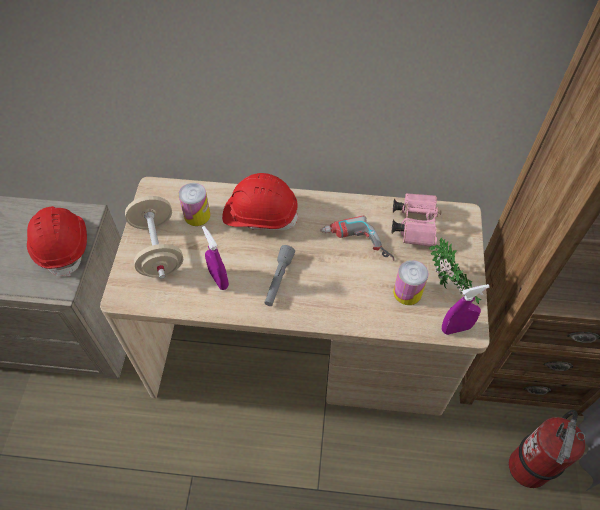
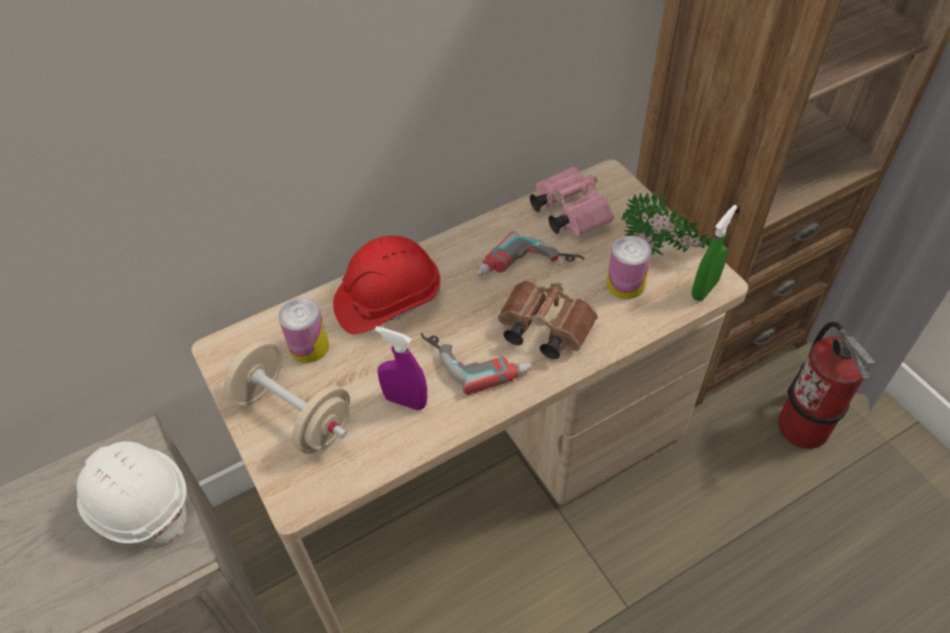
camera: 35 degrees left, 5 degrees down
(63, 246) = (138, 501): red hard hat -> white hard hat
(278, 280) = (476, 357): grey flashlight -> power drill
(330, 287) = (542, 329): none -> brown binoculars
(456, 328) = (704, 289): purple spray bottle -> green spray bottle

